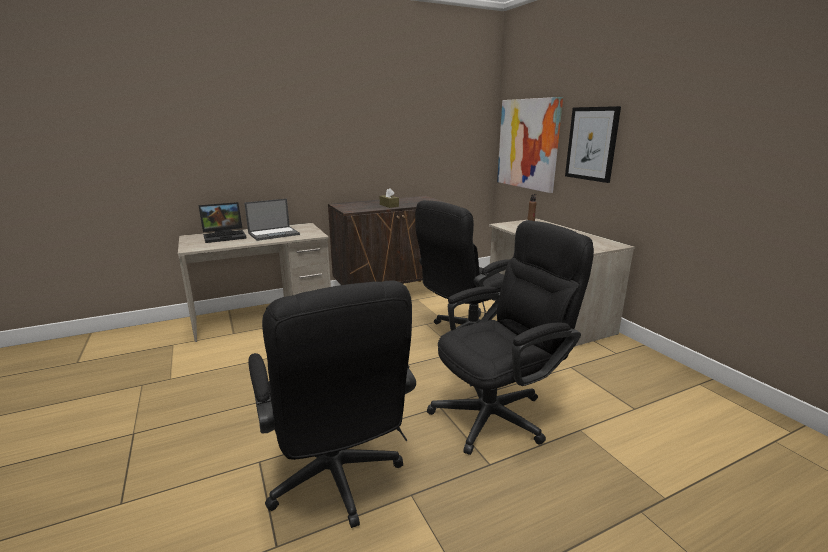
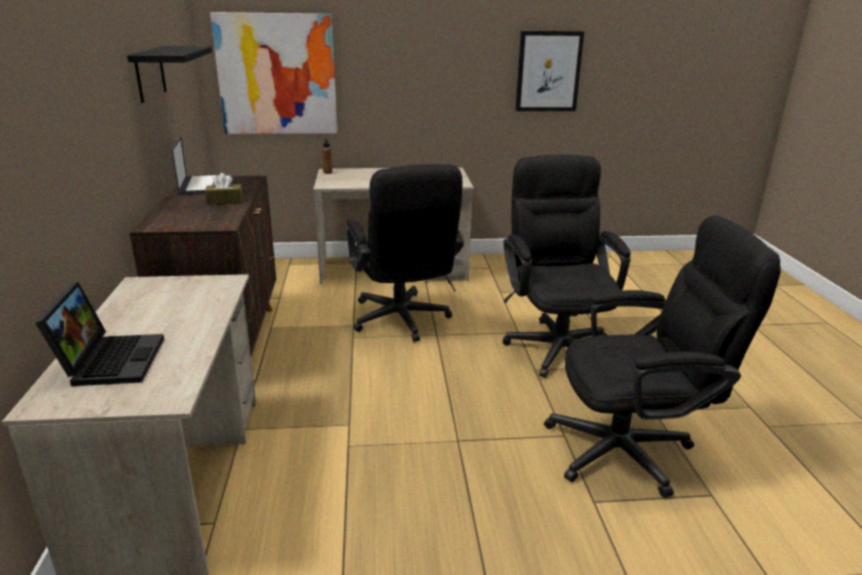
camera: 70 degrees left, 5 degrees up
(274, 234) = (167, 312): laptop -> laptop (206, 185)
(399, 130) = (150, 73): none -> black shelf
(592, 144) = (388, 69): picture -> picture (548, 71)

